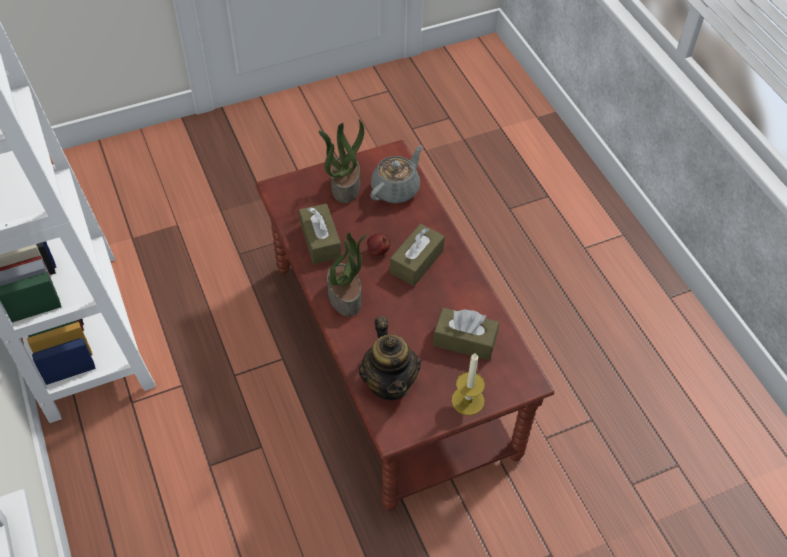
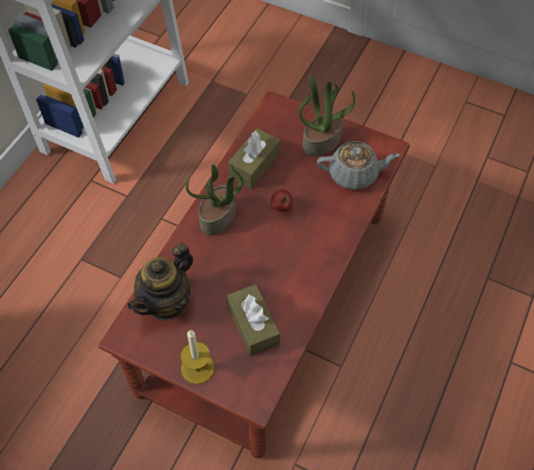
camera: 50 degrees right, 5 degrees up
(416, 262) = (297, 238): brown tissue box -> none

